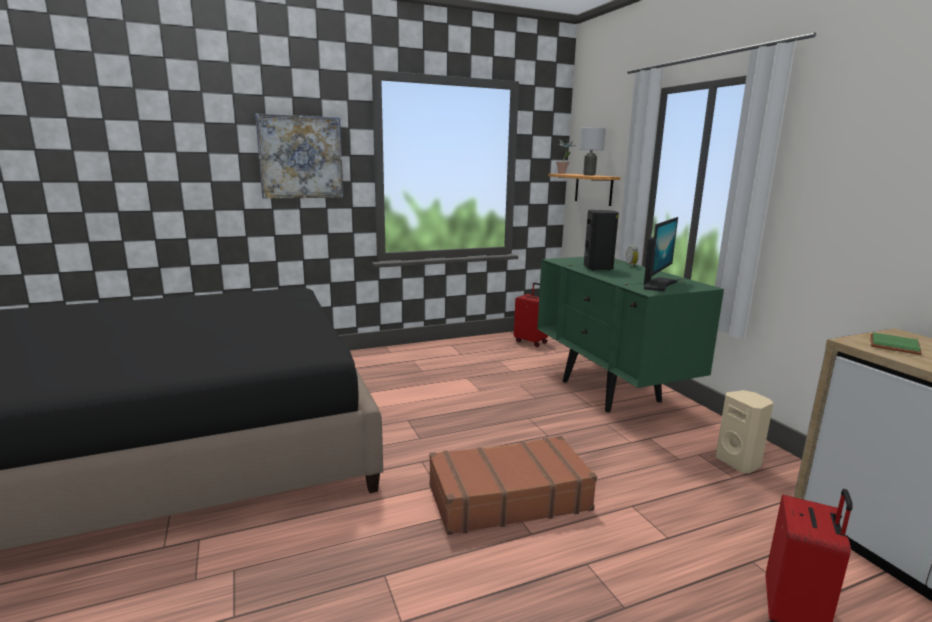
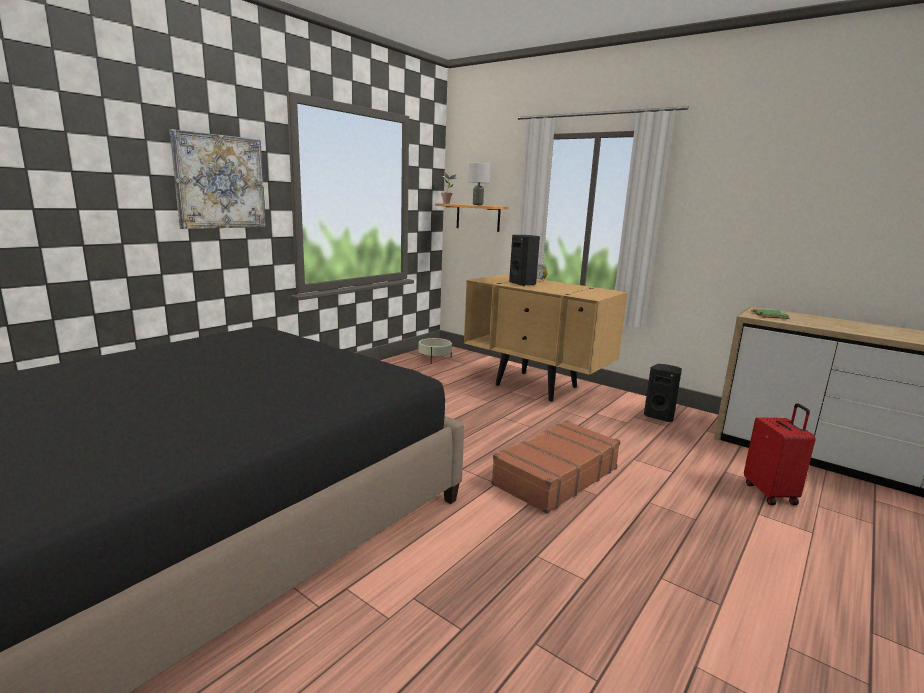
camera: 30 degrees left, 0 degrees up
(531, 342) = (435, 358): red suitcase -> beige planter
(611, 392) = (537, 386): green dresser -> beige dresser
(658, 285) = (586, 292): monitor -> none
(739, 462) = (660, 416): beige speaker -> black speaker

